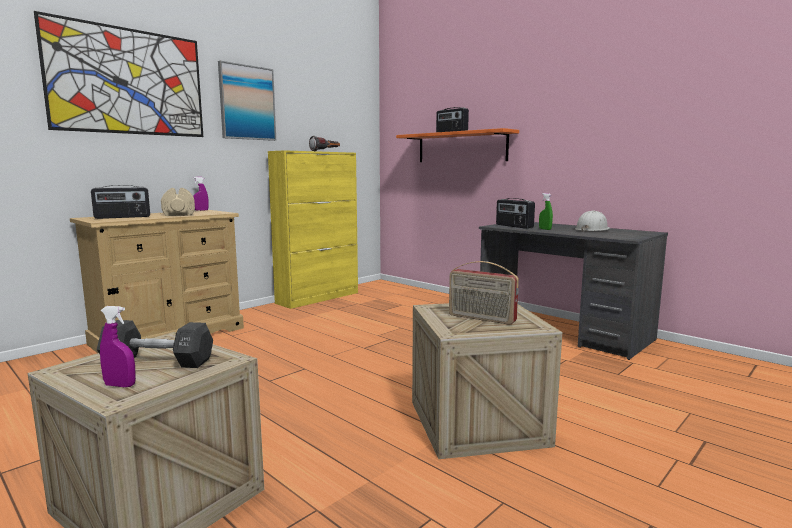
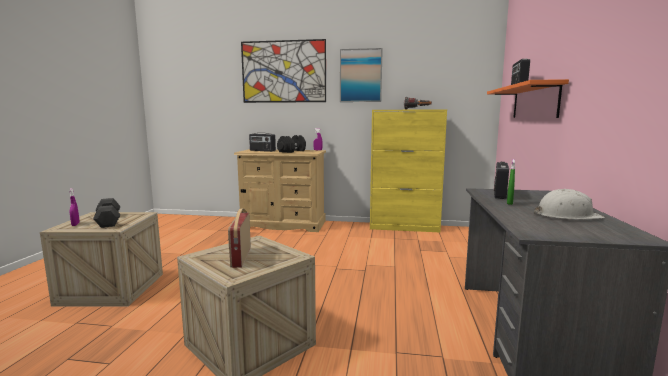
camera: 55 degrees right, 0 degrees up
(179, 214) = (292, 151): beige dumbbell -> black dumbbell

